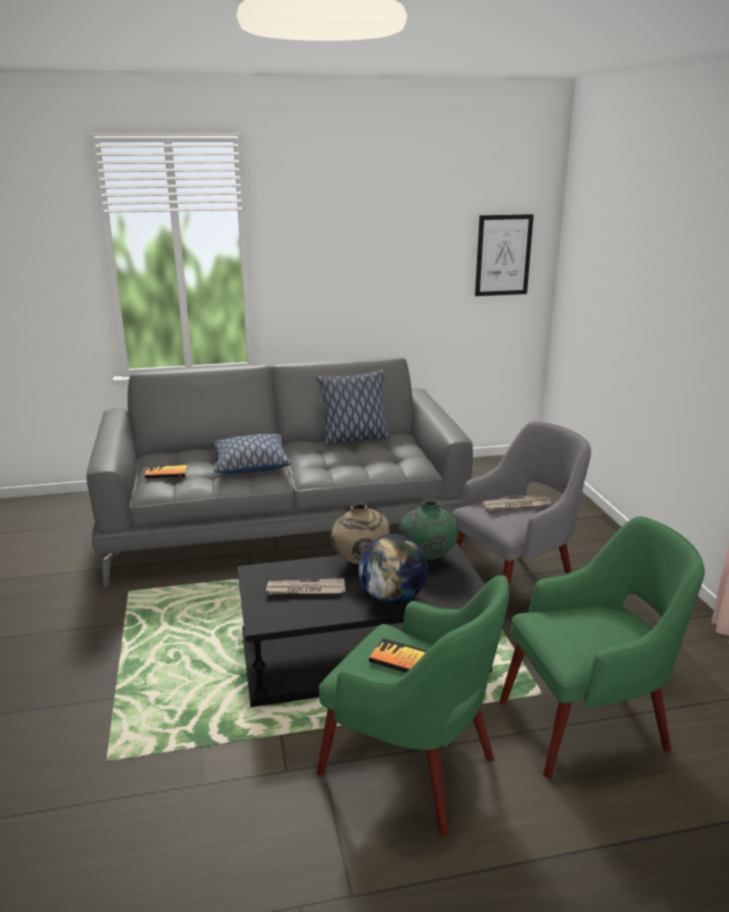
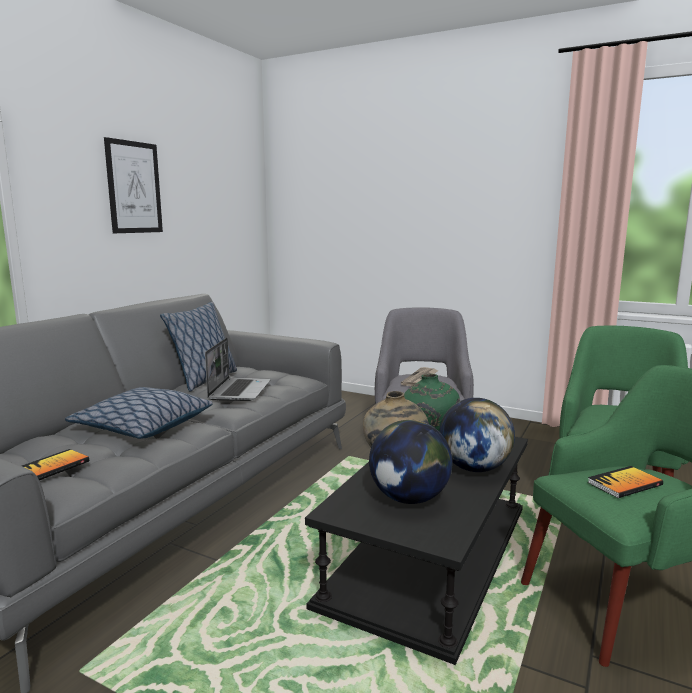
camera: 50 degrees left, 10 degrees down
(305, 590) = (409, 498): newspaper -> globe
(353, 458) = (239, 390): none -> laptop
(503, 255) = (235, 203): picture -> picture (134, 187)

